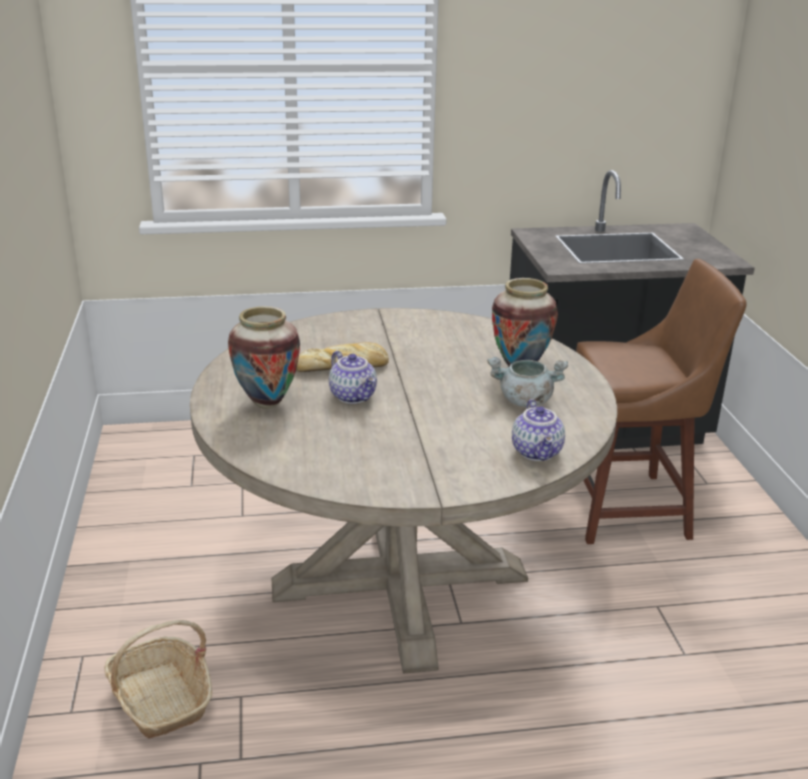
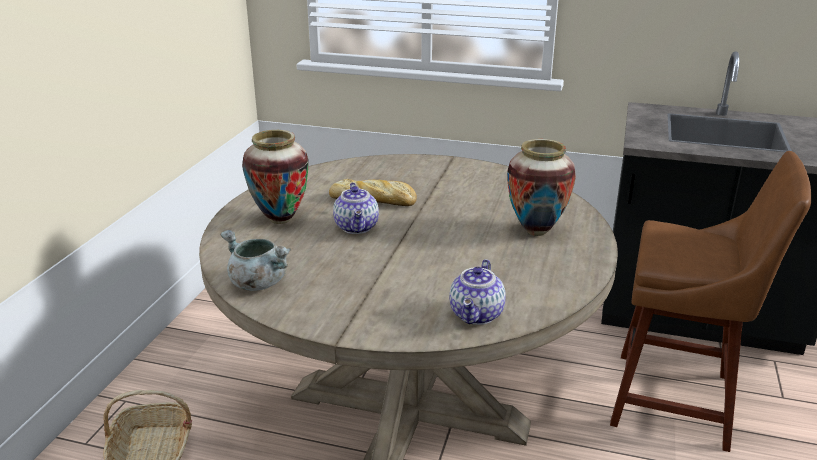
camera: 25 degrees right, 0 degrees up
(524, 401) = (511, 263): grey cooking pot -> grey cooking pot (257, 283)

